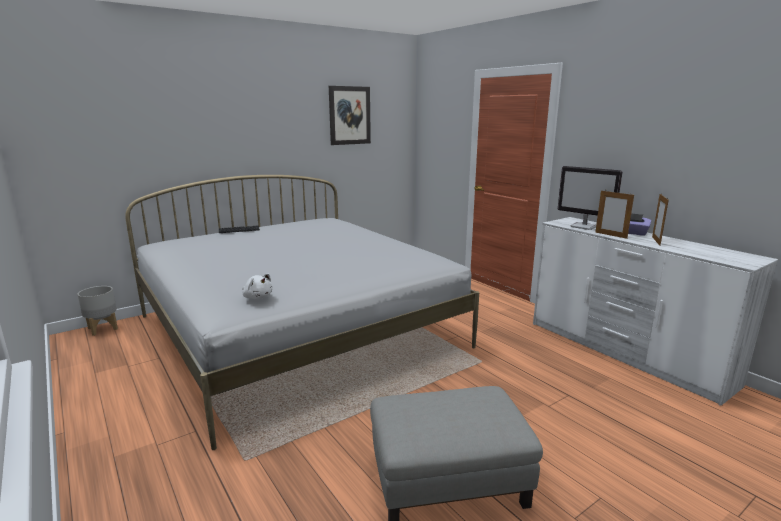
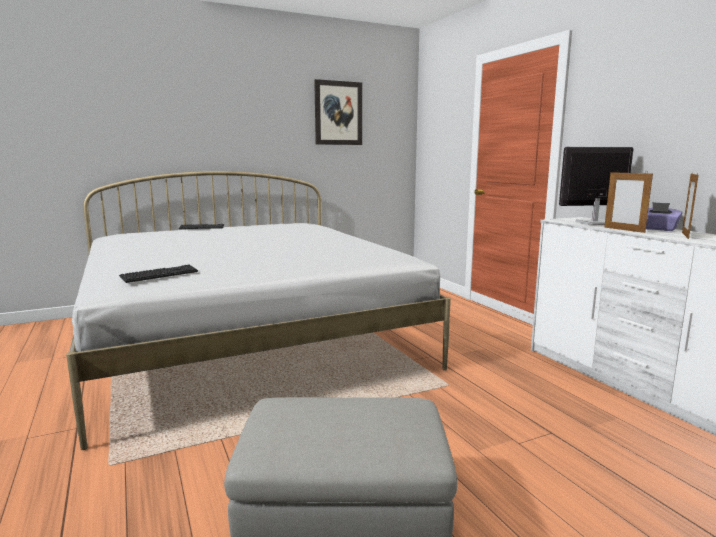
camera: 10 degrees right, 5 degrees down
(102, 328) = (51, 324): grey planter -> none
(257, 297) = (159, 275): white plush toy -> keyboard
(584, 226) = (593, 223): monitor -> monitor turned 120 degrees clockwise

